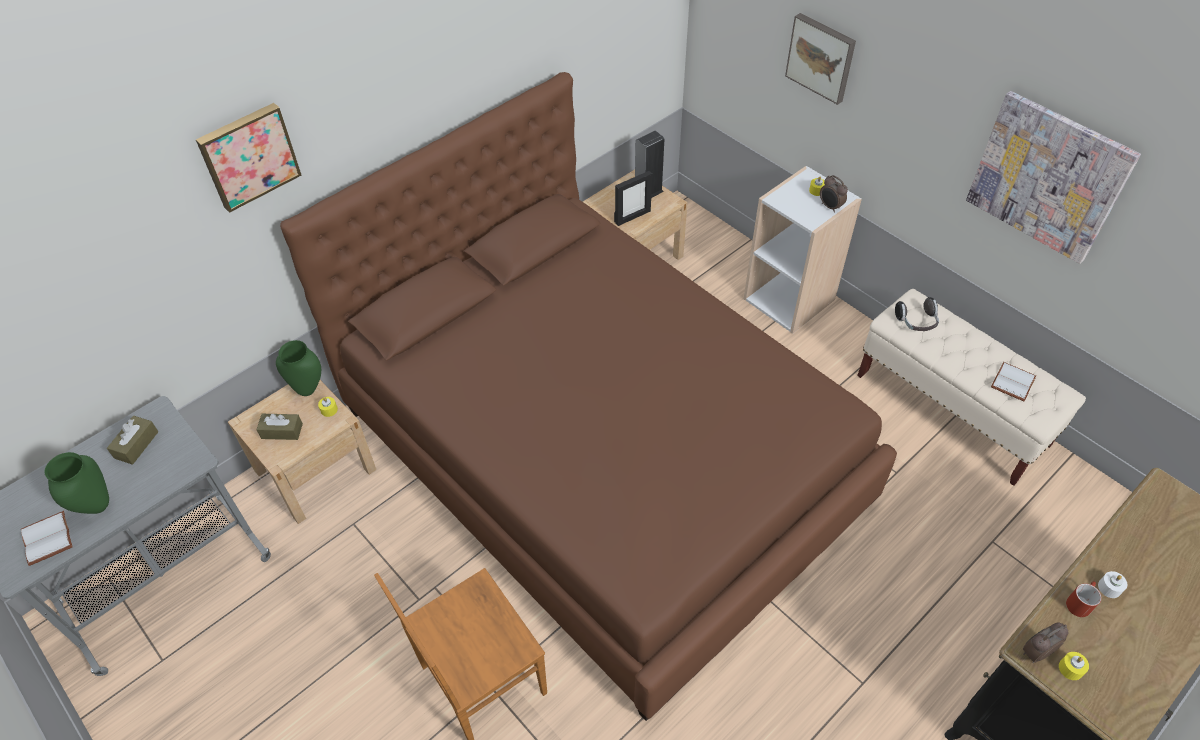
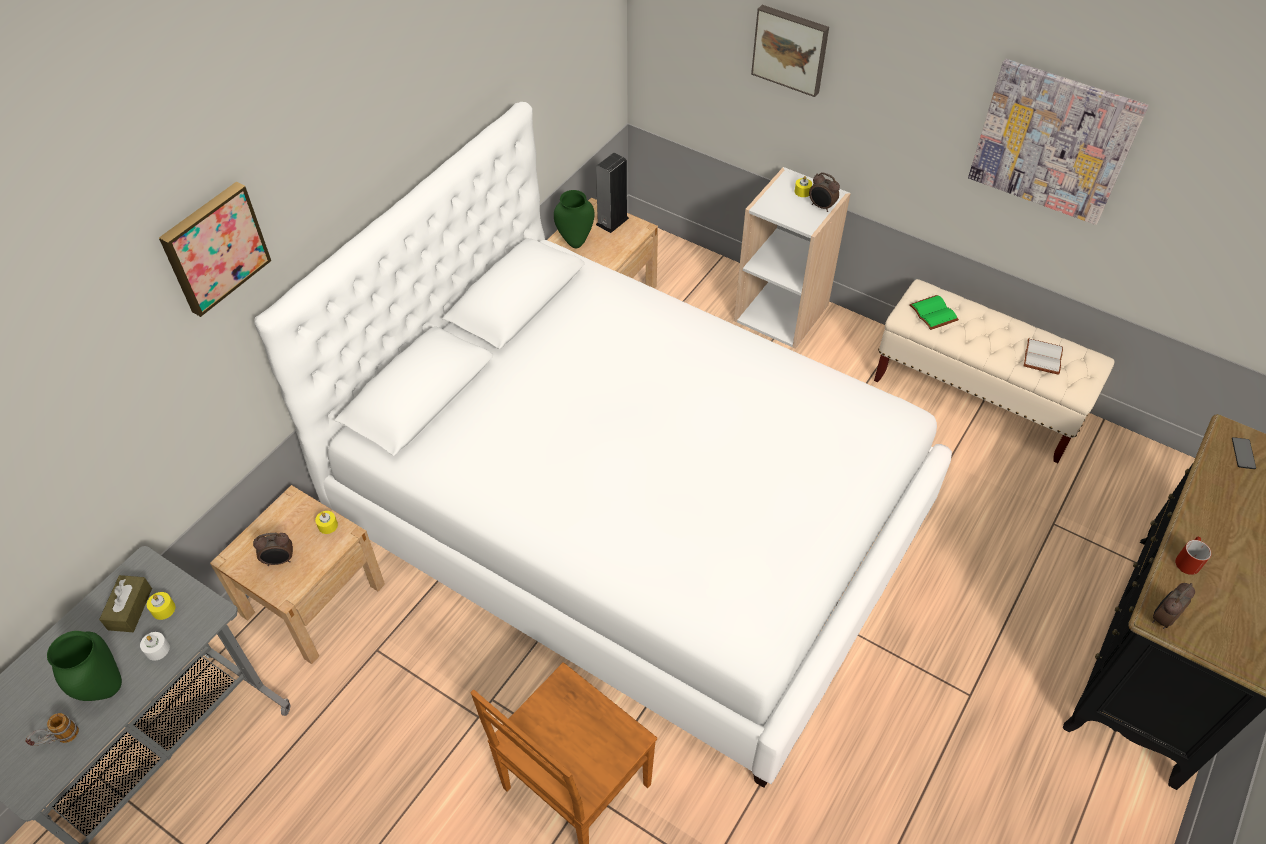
camera: 15 degrees left, 0 degrees up
(49, 539) = (58, 739): white book -> mug
(282, 431) = (279, 561): brown tissue box -> alarm clock
(308, 388) = (296, 506): green vase -> green vase (575, 242)
(600, 454) = (631, 516): brown bed -> white bed
(632, 216) = (603, 251): picture frame -> none
(916, 322) = (932, 313): headphones -> green book
(1070, 668) = (1199, 626): yellow candle -> yellow candle (163, 609)
(1109, 588) = (1210, 540): white candle -> white candle (157, 649)
(1172, 511) = (1243, 453): none -> phone

